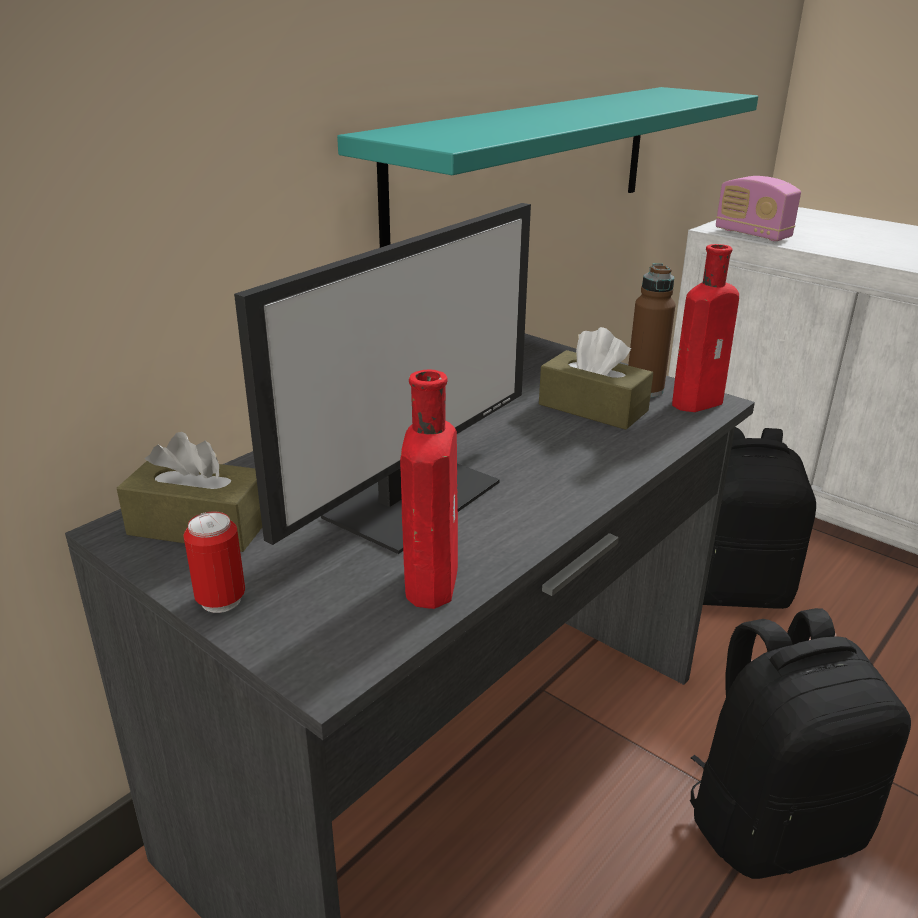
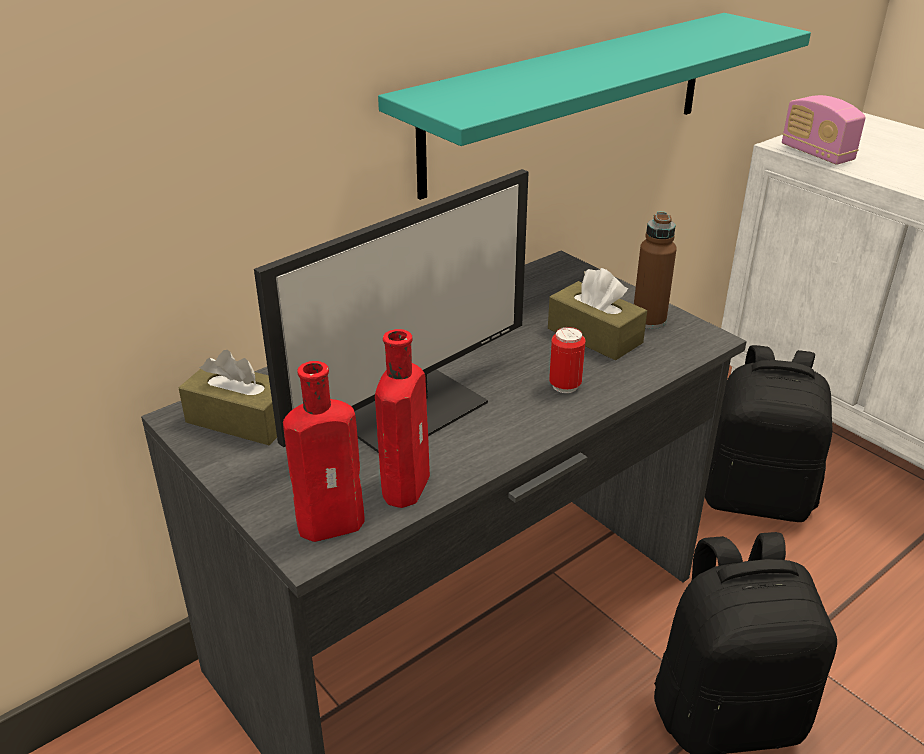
camera: 10 degrees right, 5 degrees up
(221, 600) = (245, 484): can -> can (565, 386)
(699, 401) = (694, 336): red bottle -> red bottle (336, 522)

